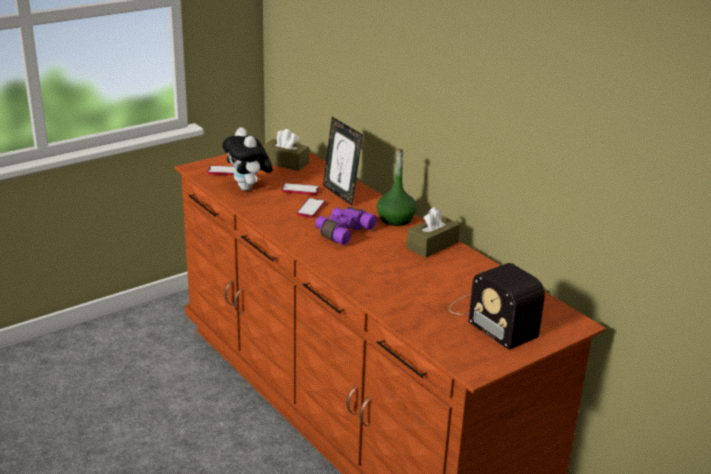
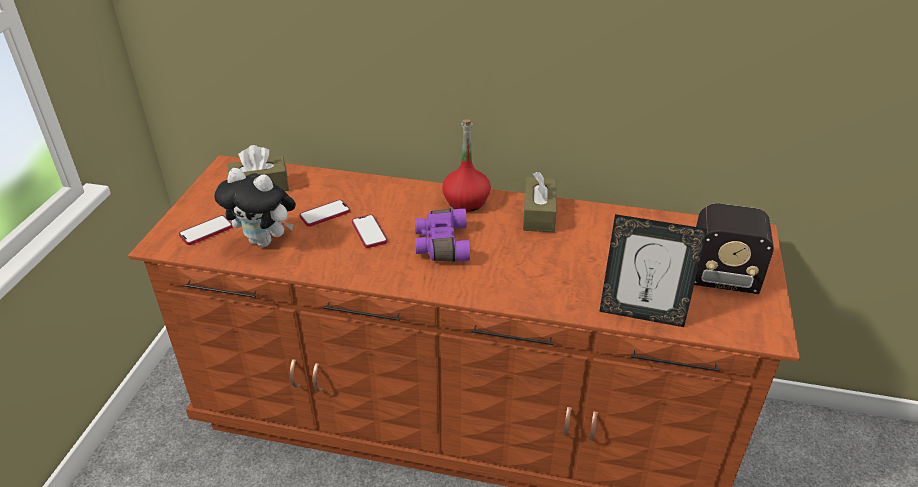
camera: 40 degrees left, 10 degrees up
(341, 194) = (373, 198): picture frame -> picture frame (641, 314)
(396, 219) = (466, 201): green bottle -> red bottle

